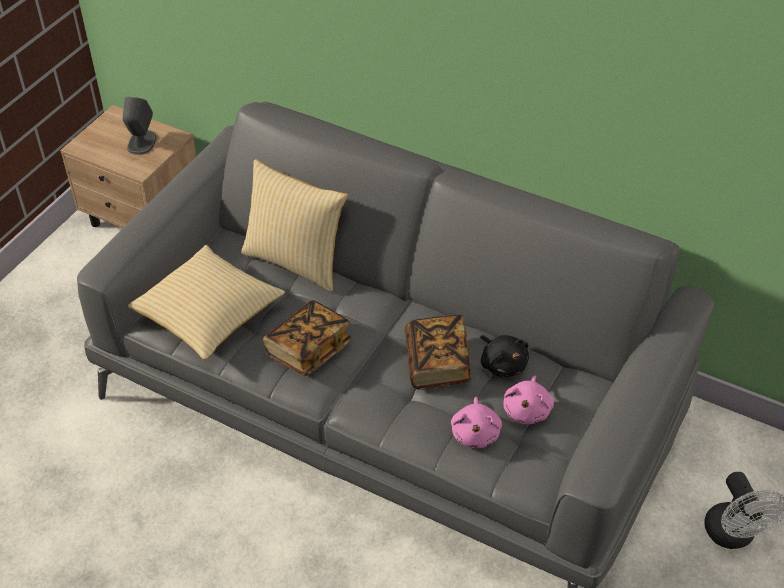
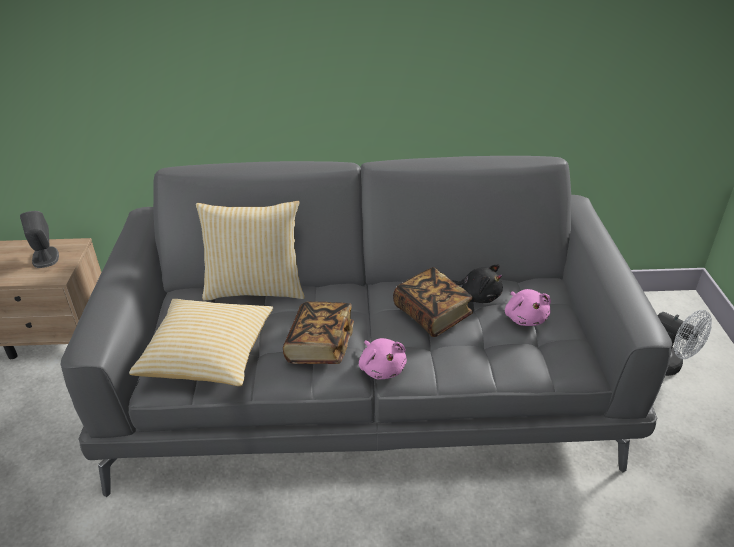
camera: 30 degrees left, 10 degrees down
(475, 433) = (504, 349): pink plush toy -> pink plush toy (382, 368)

